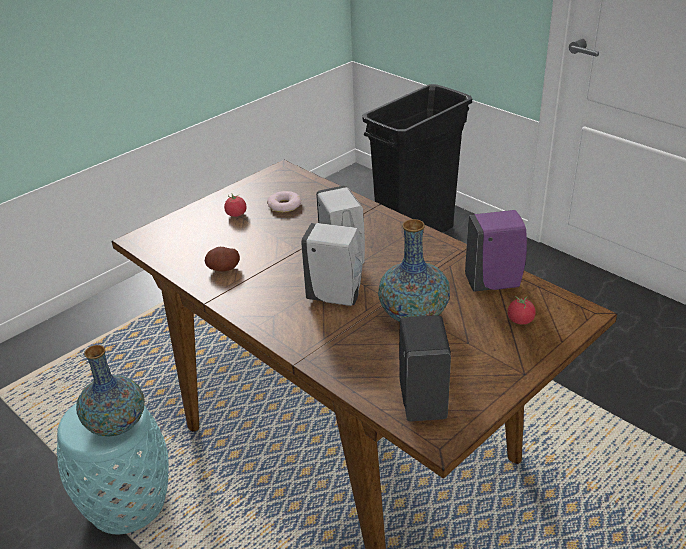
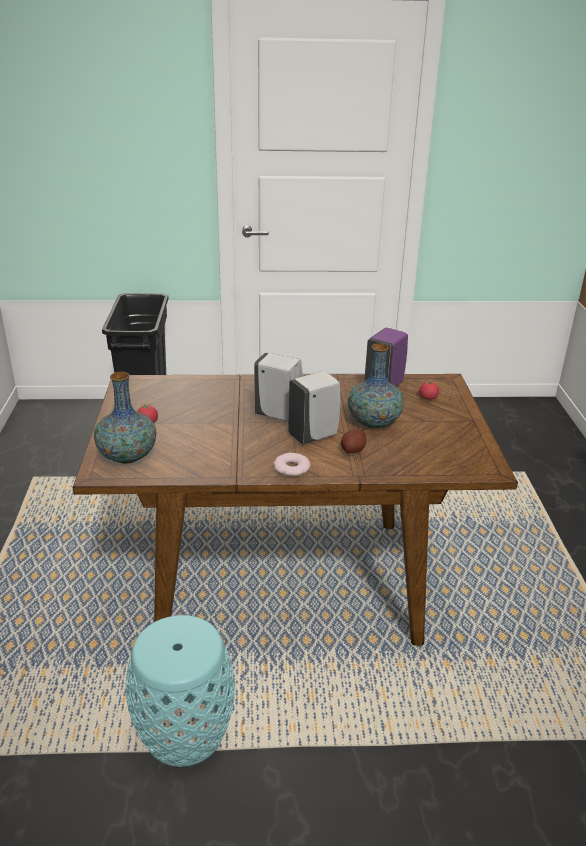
camera: 50 degrees left, 5 degrees down
(116, 424) = (194, 640): vase -> vase (127, 456)
(223, 268) = (207, 458): potato -> potato (353, 450)
(284, 205) = (173, 402): donut -> donut (291, 468)
(422, 400) = (454, 458): black soap dispenser -> none

